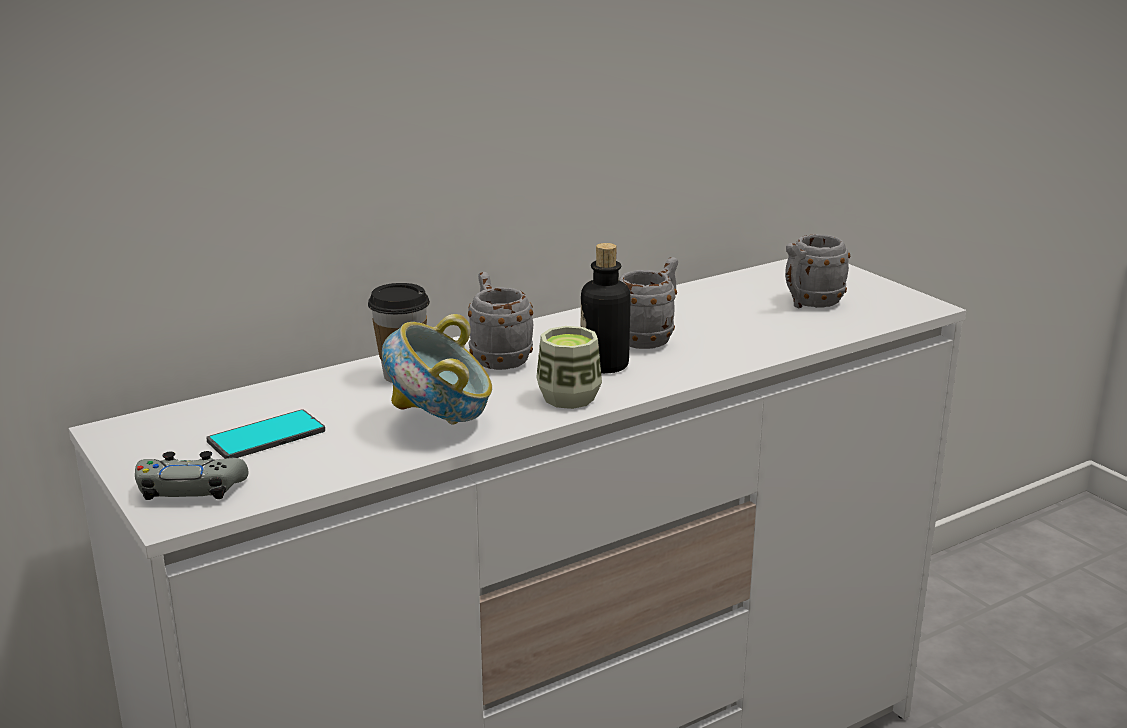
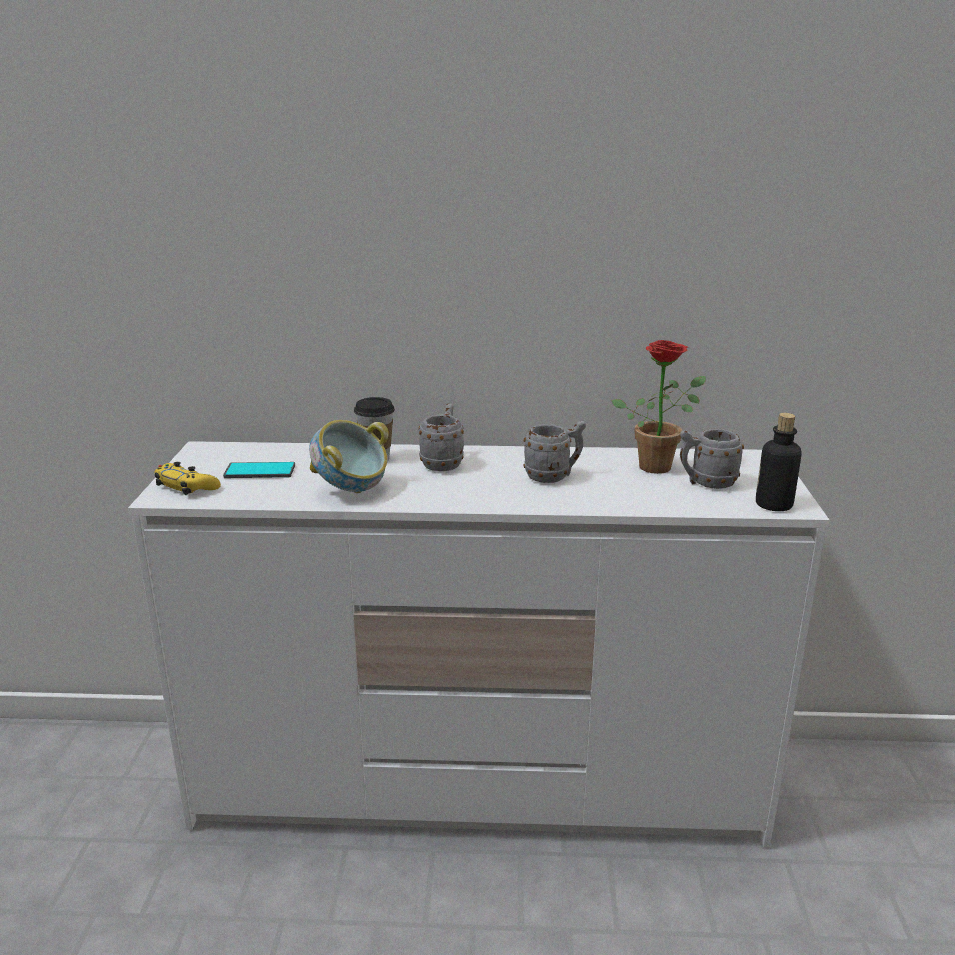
camera: 35 degrees right, 0 degrees up
(191, 489) = (186, 487): grey game controller -> yellow game controller
(569, 397) = (444, 497): cup -> none
(604, 365) = (497, 484): bottle -> bottle (773, 504)
(734, 297) = (659, 465): none -> potted plant

